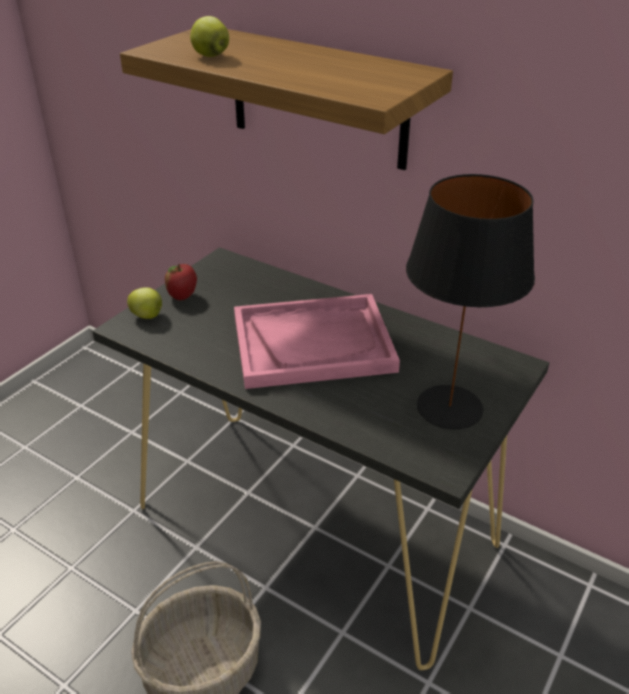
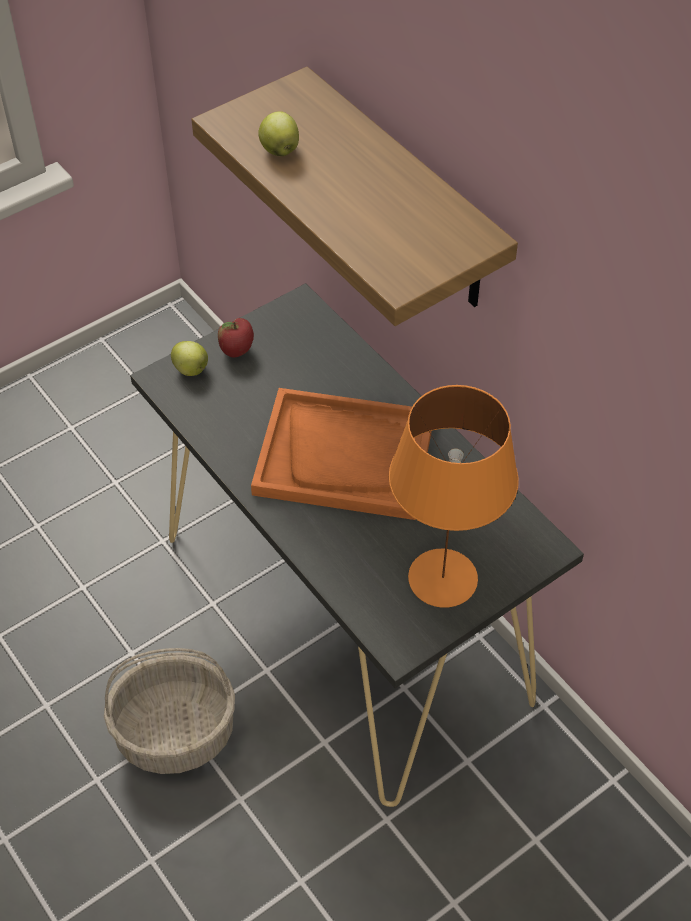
camera: 20 degrees right, 15 degrees up
(313, 343) = (345, 456): pink tray -> orange tray
(449, 406) = (442, 577): black table lamp -> orange table lamp

